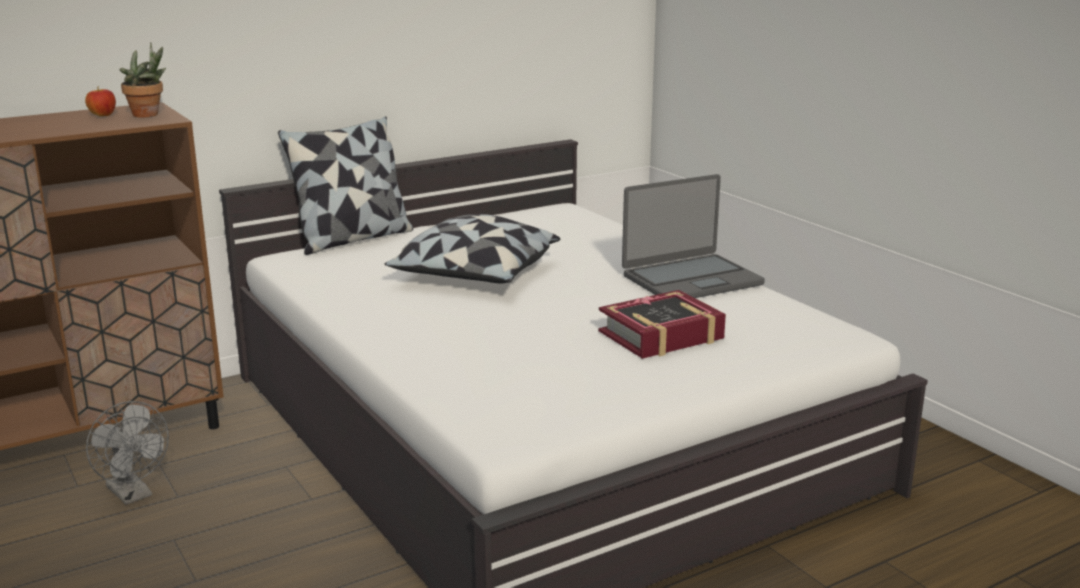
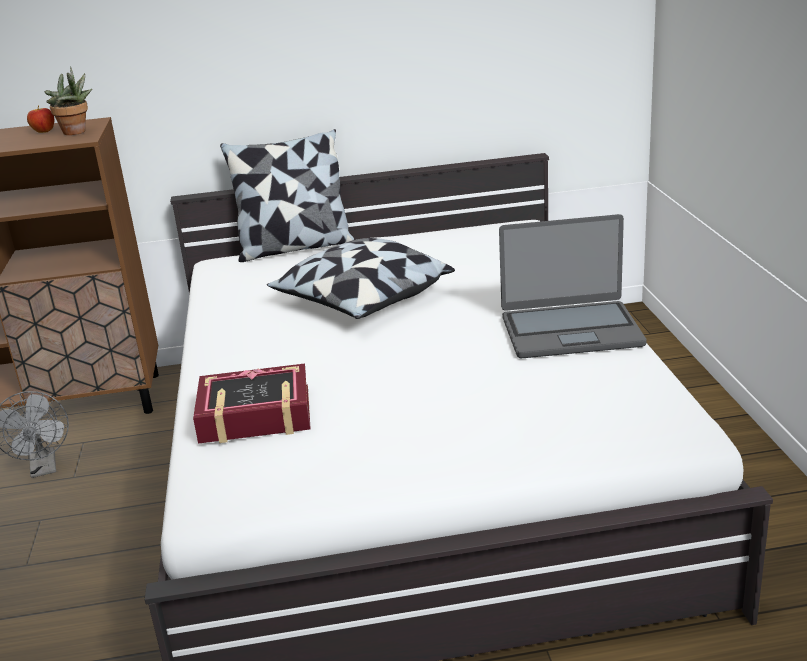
camera: 25 degrees right, 5 degrees up
(661, 335) = (473, 400): book -> book (255, 415)

